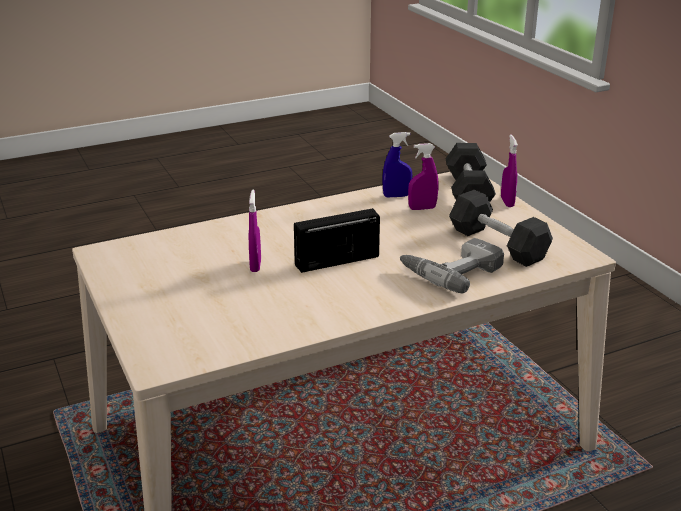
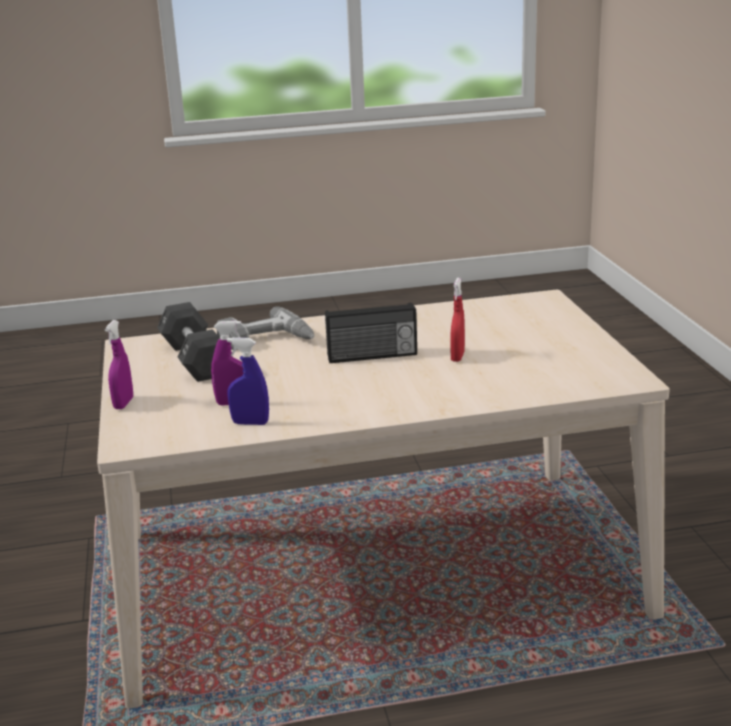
camera: 165 degrees left, 5 degrees down
(255, 265) = (457, 357): purple spray bottle -> red spray bottle
(468, 191) = (152, 422): black dumbbell -> none

